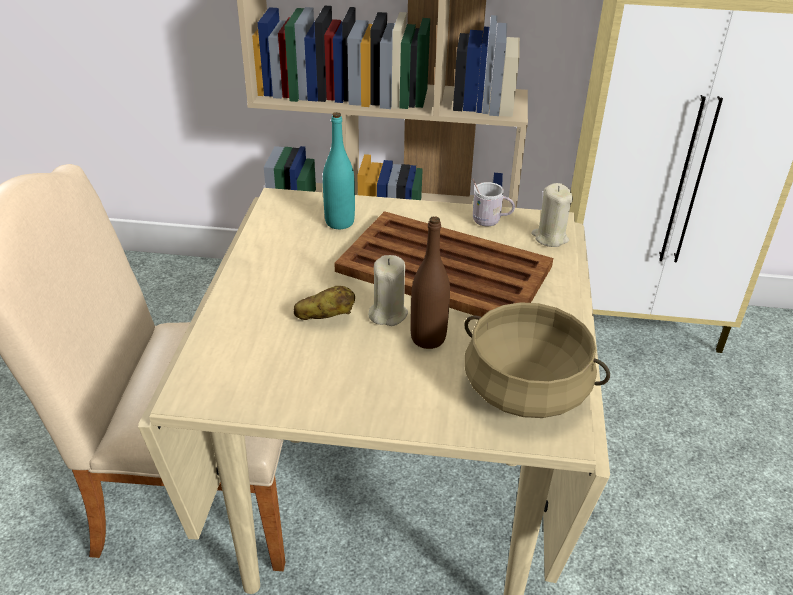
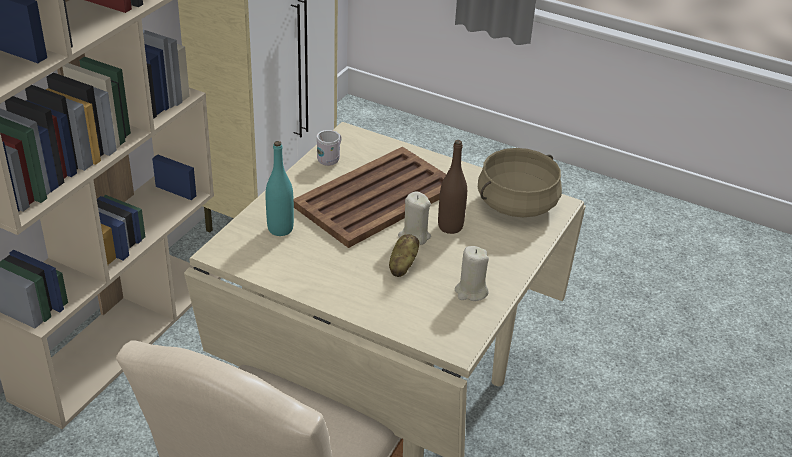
camera: 70 degrees left, 0 degrees up
(550, 237) = (367, 142): beige candle -> beige candle (471, 291)

